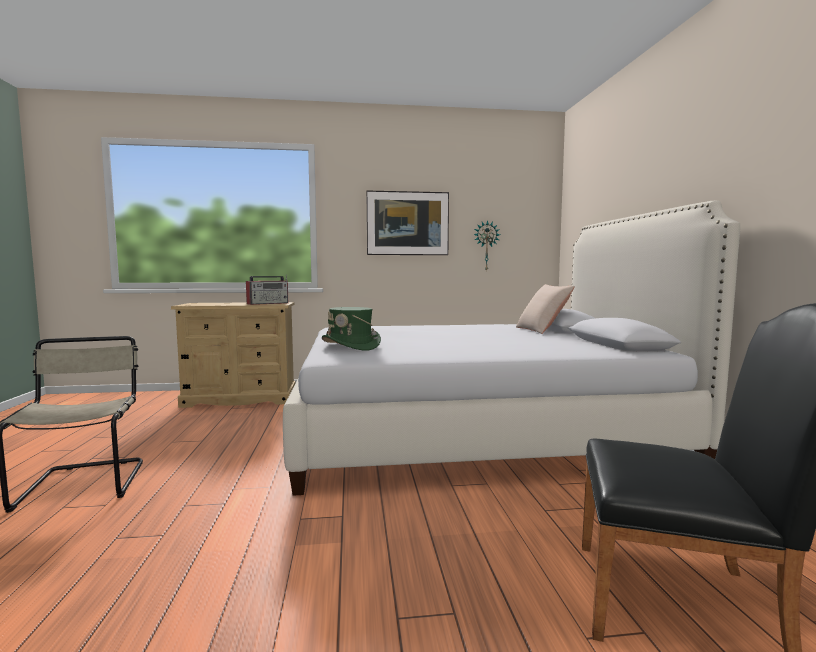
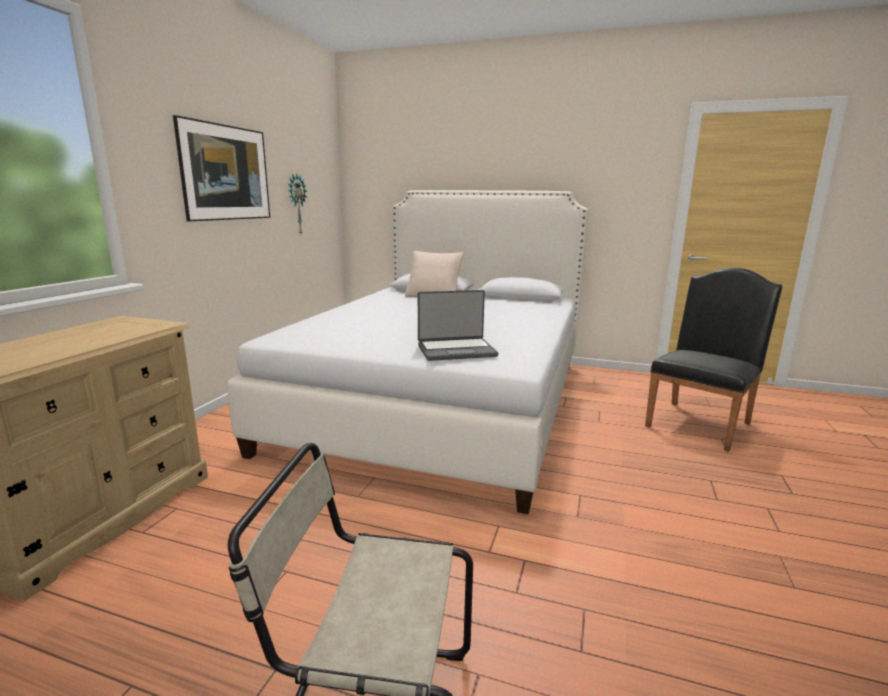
camera: 65 degrees left, 10 degrees up
(268, 303) = (121, 327): radio -> none
(351, 346) = (456, 350): green hat -> laptop

